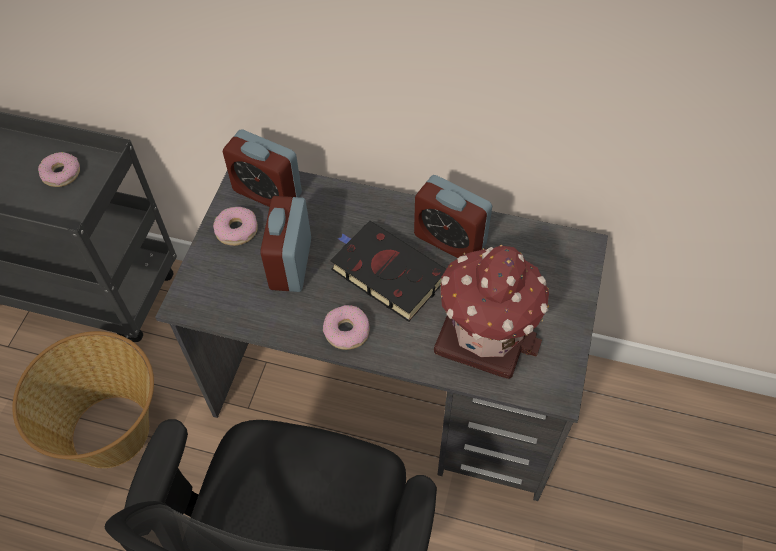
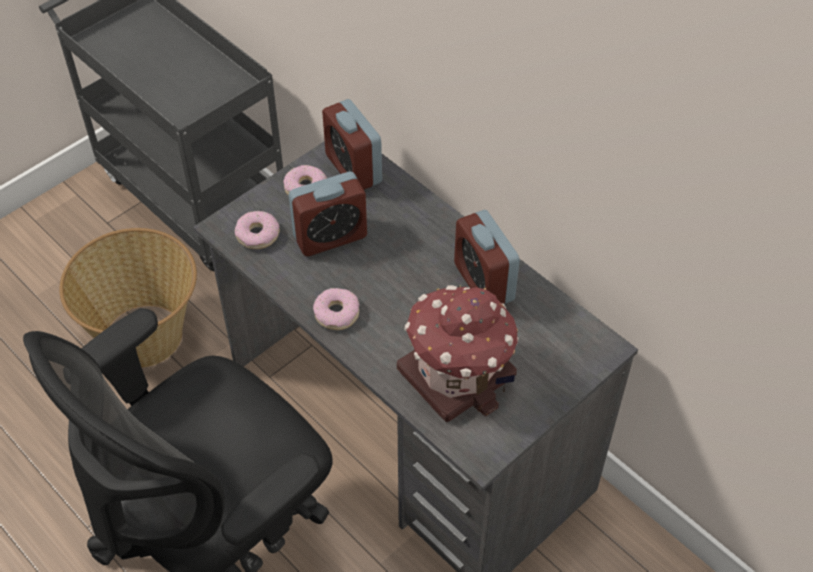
camera: 30 degrees right, 5 degrees down
(61, 173) = (204, 80): donut -> donut (258, 235)
(291, 264) = (330, 237): alarm clock -> alarm clock turned 150 degrees counterclockwise
(386, 272) = (406, 282): black book -> none

